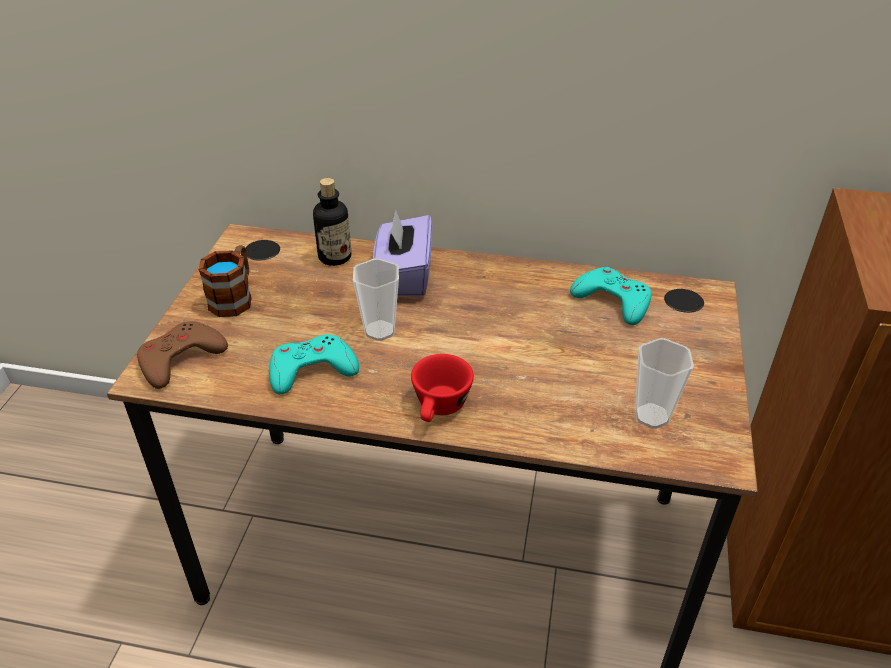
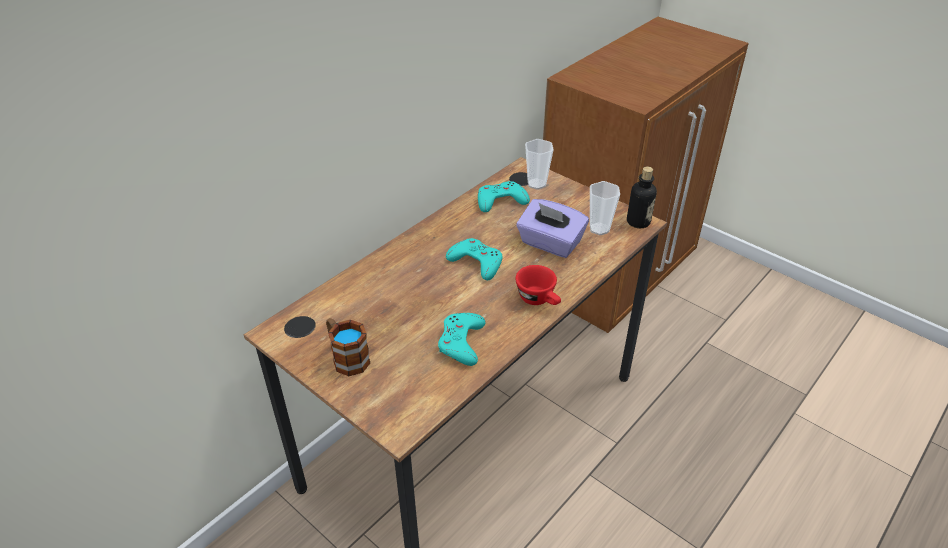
camera: 60 degrees left, 0 degrees up
(180, 359) = (394, 406): brown game controller -> none
(335, 257) = (348, 292): bottle -> bottle (638, 222)
(379, 330) = (448, 299): cup -> cup (536, 184)
(404, 276) = (402, 269): purple tissue box -> purple tissue box (550, 243)
(467, 327) = (476, 262): none -> turquoise game controller

